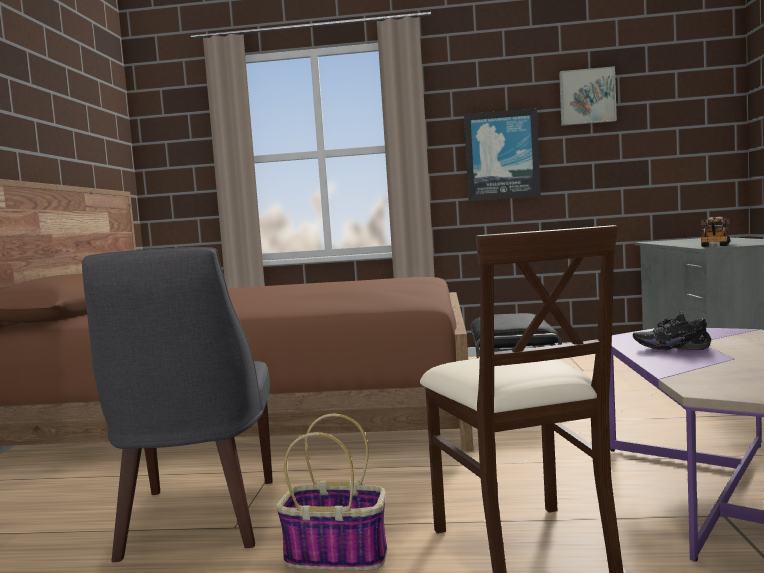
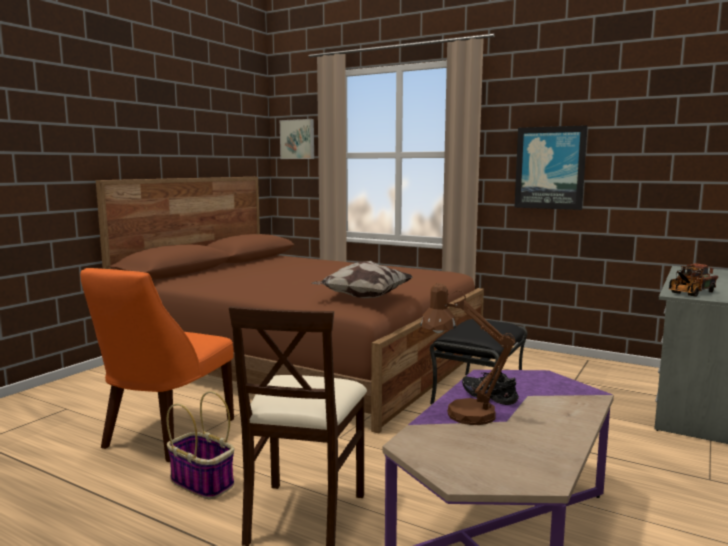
camera: 25 degrees right, 5 degrees up
(197, 521) = (165, 435): grey chair -> orange chair
(397, 294) = (363, 298): none -> pillow
(587, 97) = (641, 116): picture -> picture (298, 139)
(681, 362) = (460, 413): none -> brown table lamp

